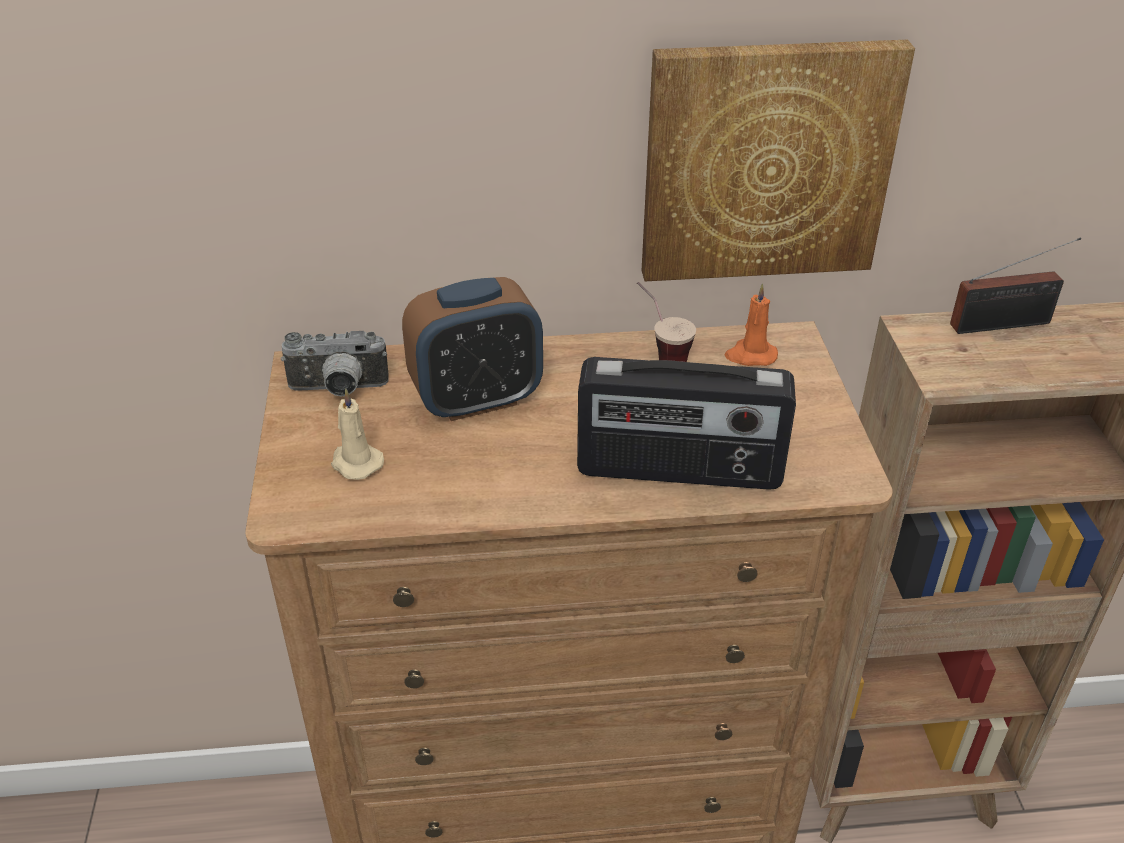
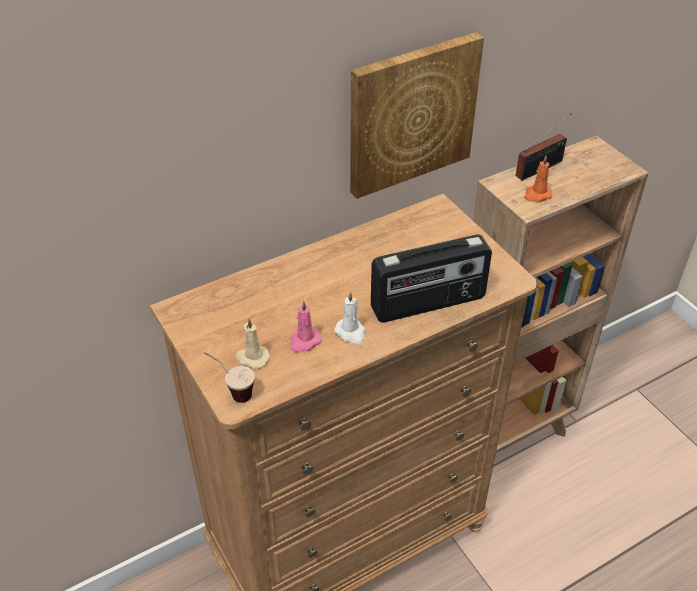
camera: 25 degrees left, 5 degrees up
(338, 390) = (208, 317): camera -> none
(447, 465) = (304, 341): none -> pink candle
(477, 399) = (293, 297): alarm clock -> none
(526, 474) = (351, 332): none -> white candle
(660, 354) = (376, 238): cup -> cup (231, 391)
(750, 355) = (423, 224): orange candle -> orange candle (537, 195)

